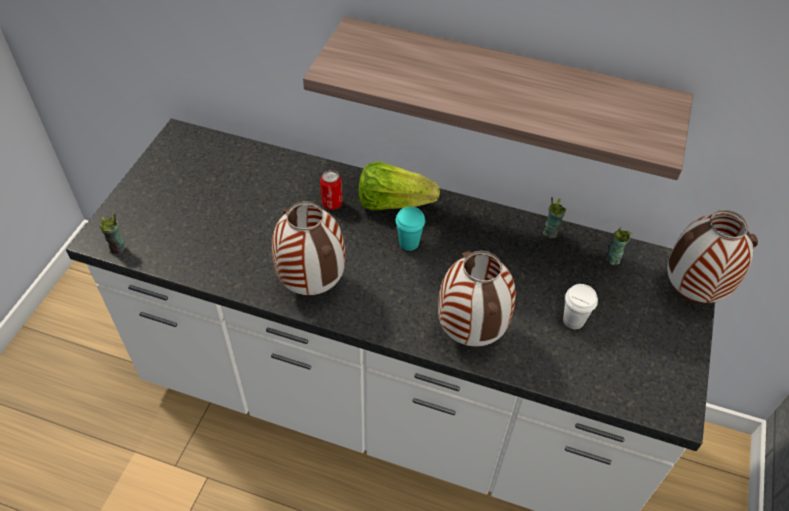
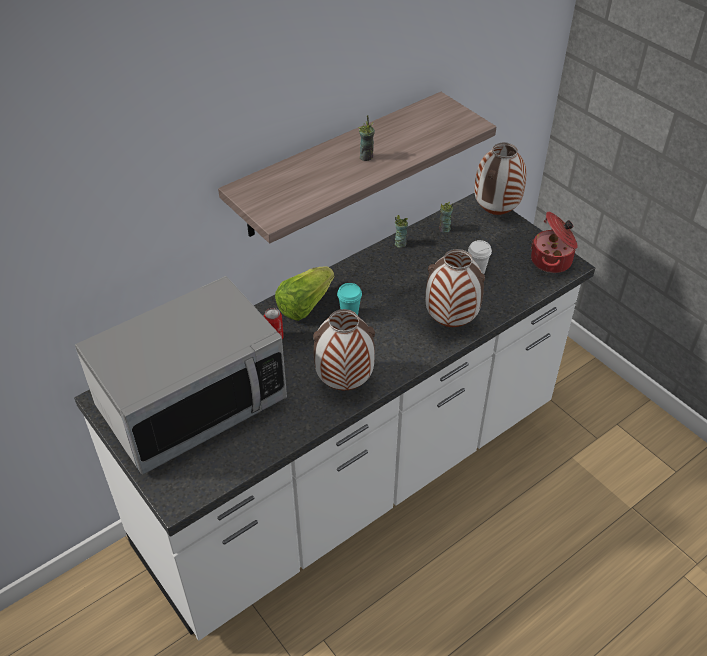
camera: 55 degrees left, 5 degrees down
(118, 248) = (201, 489): cup -> cup (366, 157)
(211, 190) = (192, 403): none -> microwave
(665, 389) = (552, 261): none -> cooking pot

